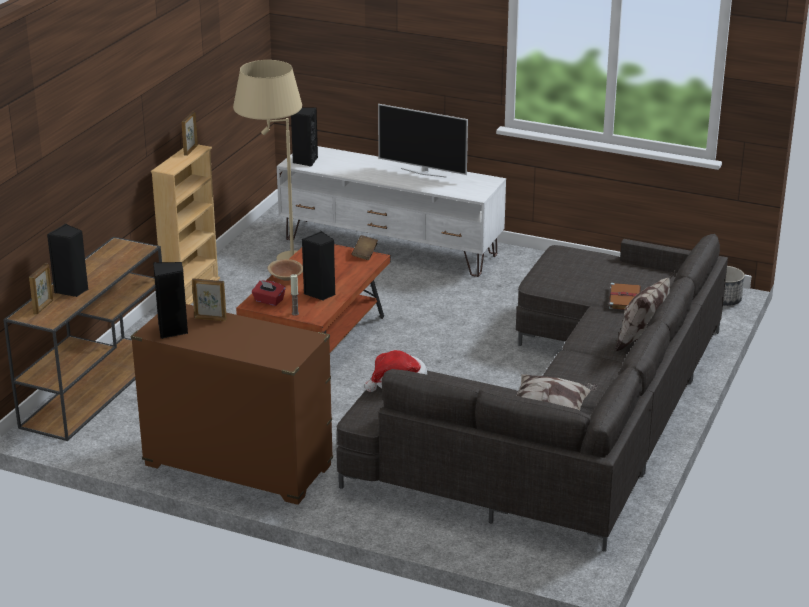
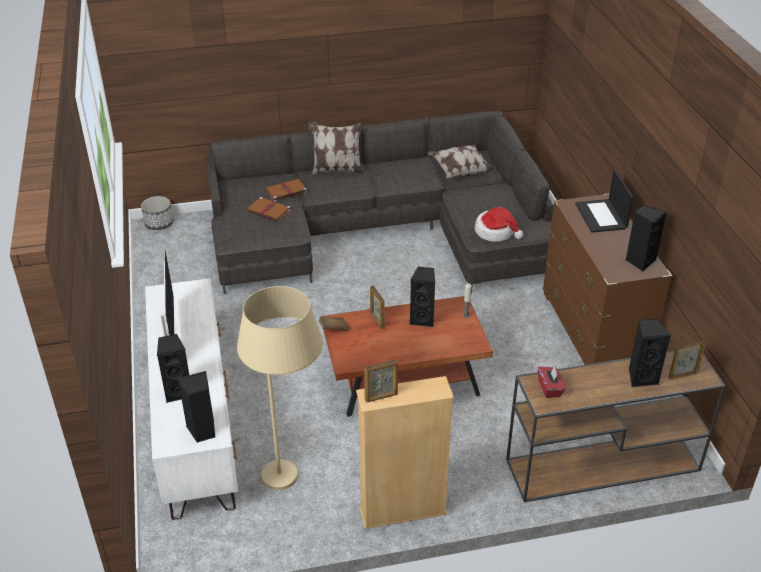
camera: 125 degrees left, 10 degrees up
(210, 318) = (604, 254): picture frame -> picture frame (377, 321)
(264, 346) = (601, 216): none -> laptop
(268, 301) = (464, 339): red tissue box -> red tissue box (550, 388)
(286, 277) = (418, 351): brown bowl -> none
(356, 162) = (178, 392): none -> black speaker
(593, 280) = (269, 211): none -> brown book

